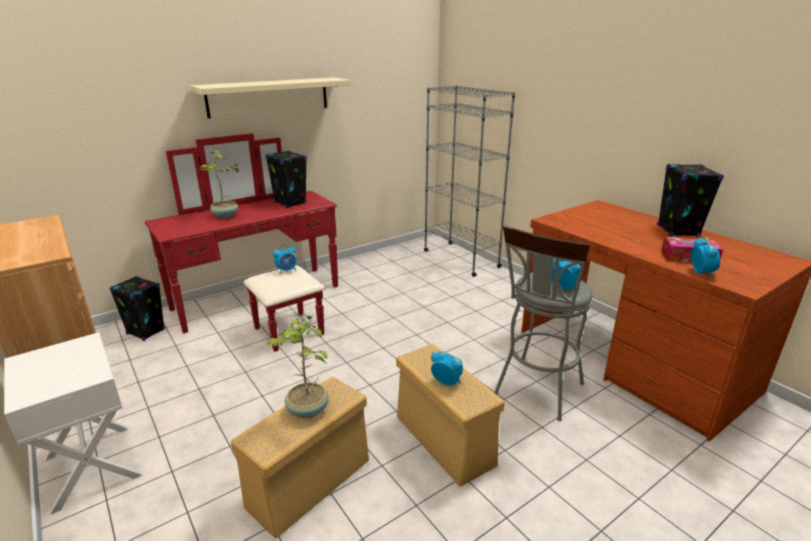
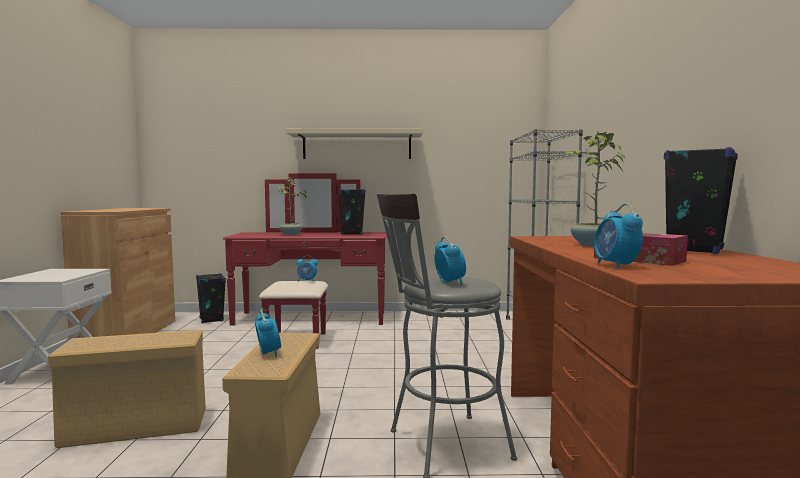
camera: 35 degrees right, 20 degrees down
(307, 411) = (140, 339): potted plant -> potted plant (593, 245)
(701, 273) = (616, 265): alarm clock -> alarm clock turned 135 degrees clockwise

